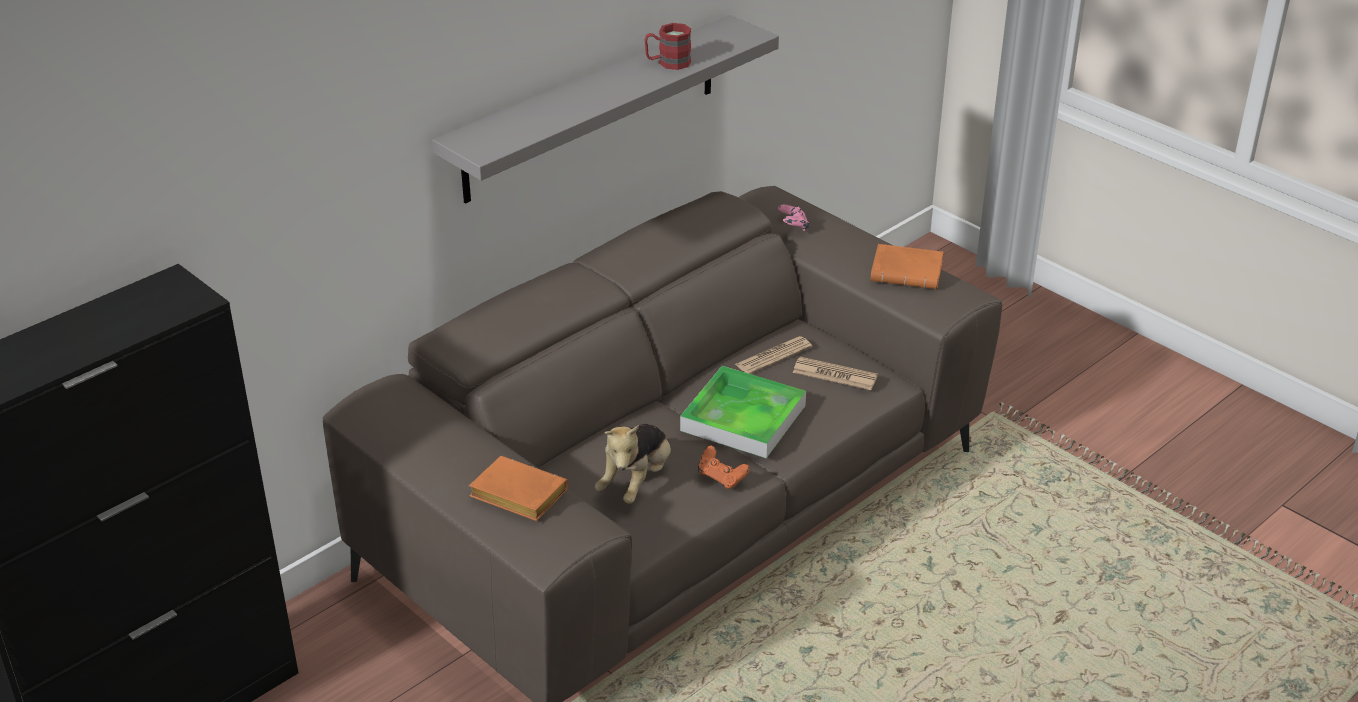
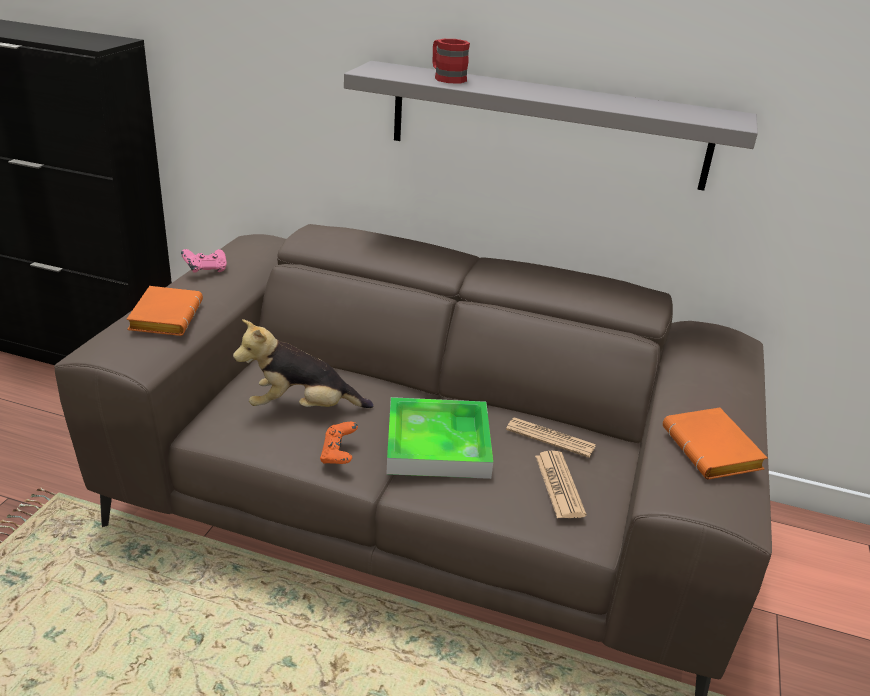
camera: 60 degrees right, 5 degrees down
(668, 63) = (616, 103): red mug -> red mug (446, 78)
(793, 227) = (696, 360): pink game controller -> pink game controller (206, 270)

